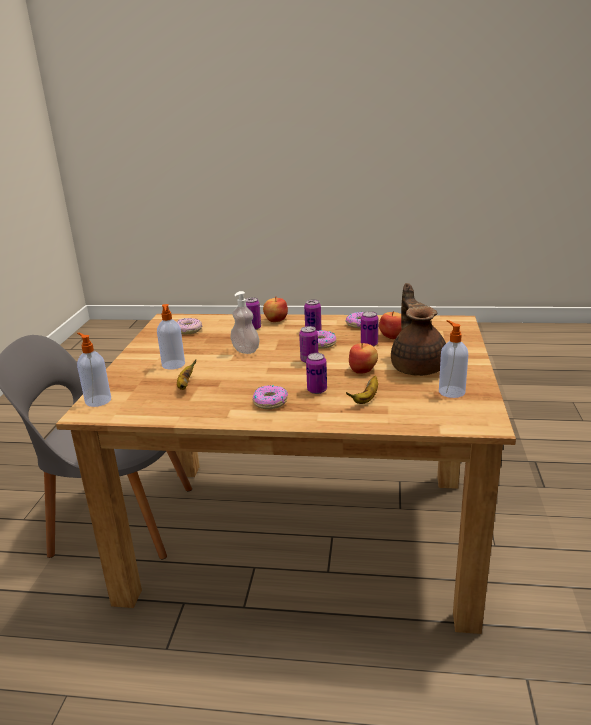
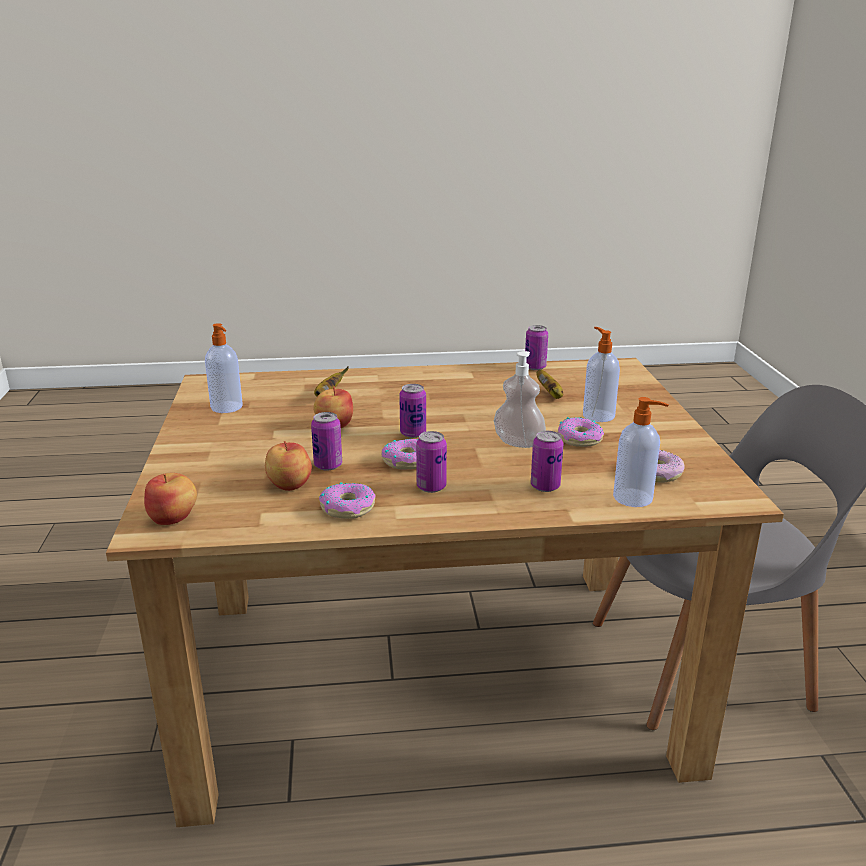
camera: 165 degrees right, 0 degrees up
(97, 400) = (627, 375): soap dispenser -> soap dispenser (634, 498)
(270, 402) = (435, 385): donut -> donut (580, 439)
(276, 320) = (517, 509): apple -> apple (174, 518)
(317, 390) = (387, 399): can -> can (535, 367)
(418, 366) = (258, 434): brown teapot -> none

